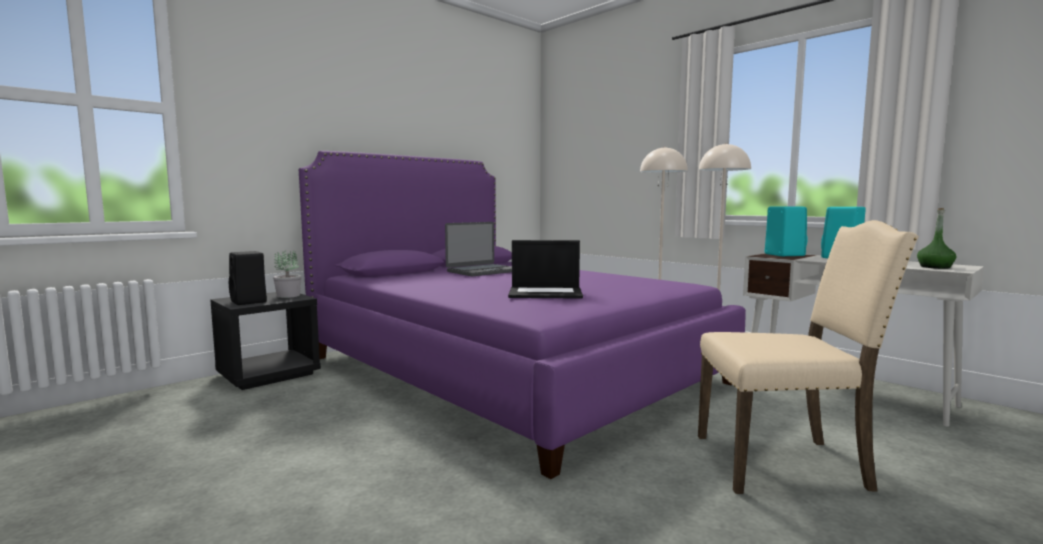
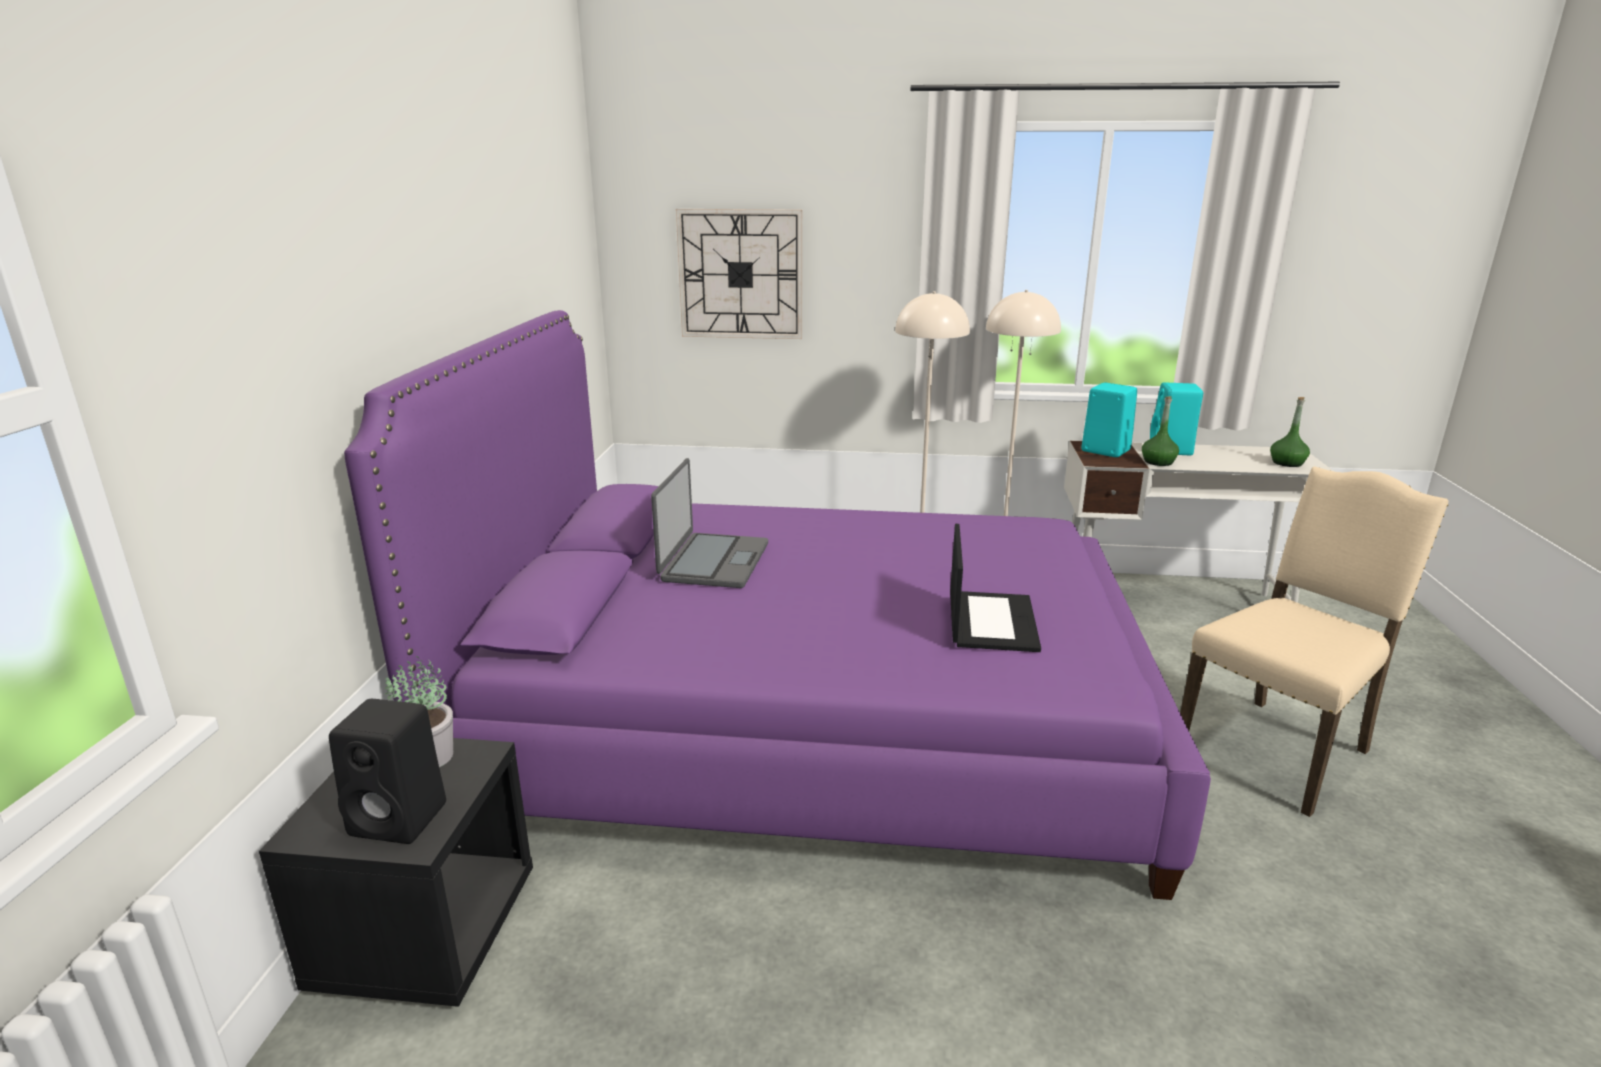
camera: 40 degrees left, 15 degrees up
(546, 293) = (990, 621): laptop -> laptop turned 45 degrees counterclockwise
(596, 155) = (740, 274): none -> wall clock
(810, 259) = (1158, 462): none -> green bottle

